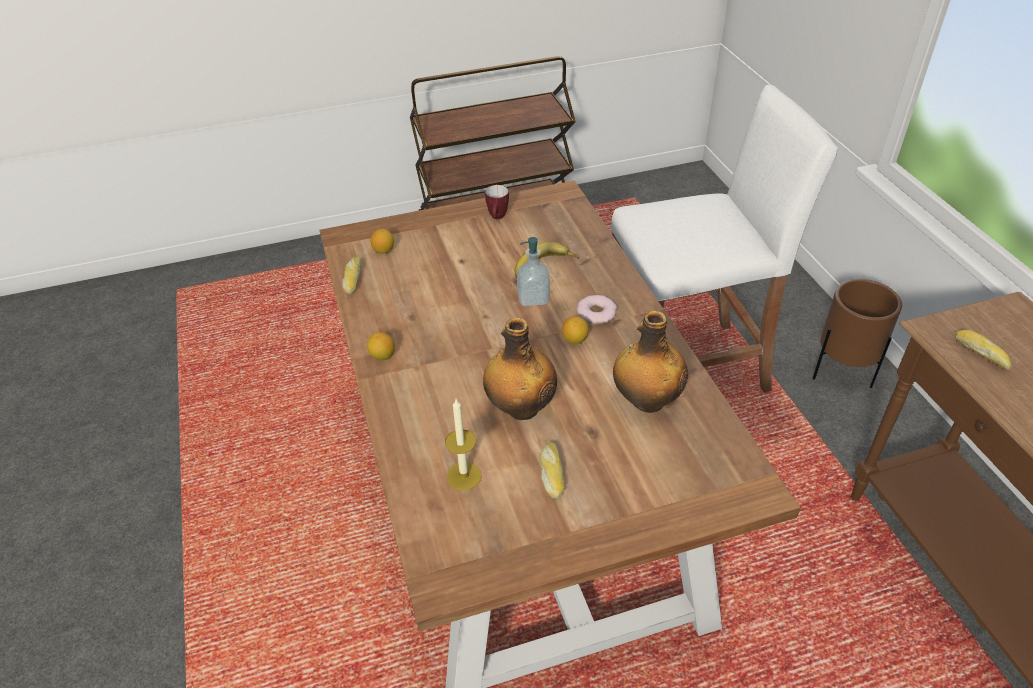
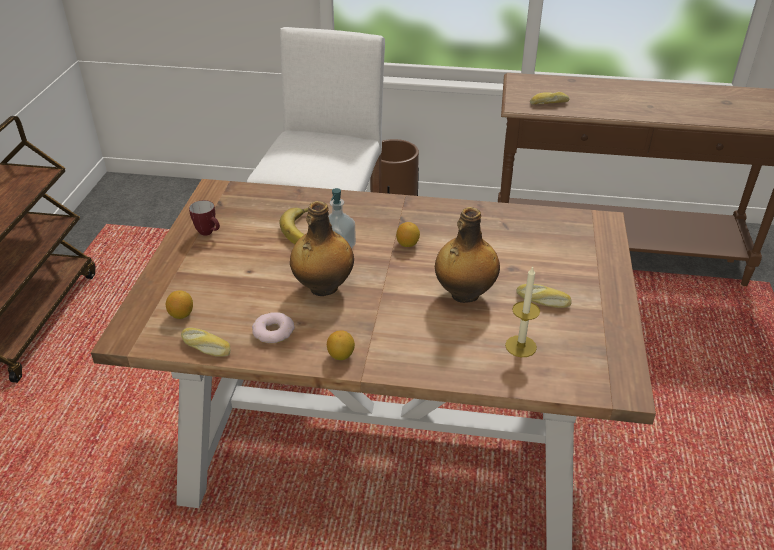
camera: 65 degrees left, 5 degrees down
(596, 313) = (385, 224): donut -> donut (273, 331)
(646, 400) = (496, 235): bottle -> bottle (323, 288)

